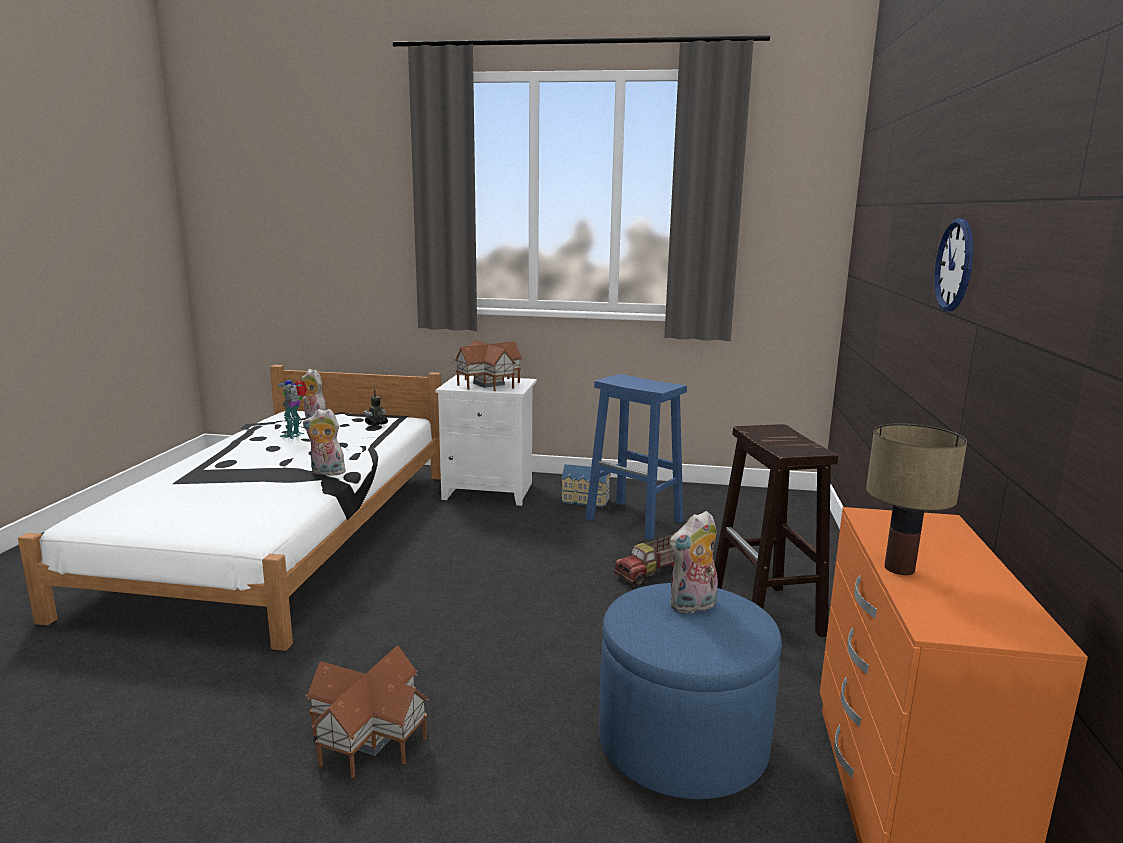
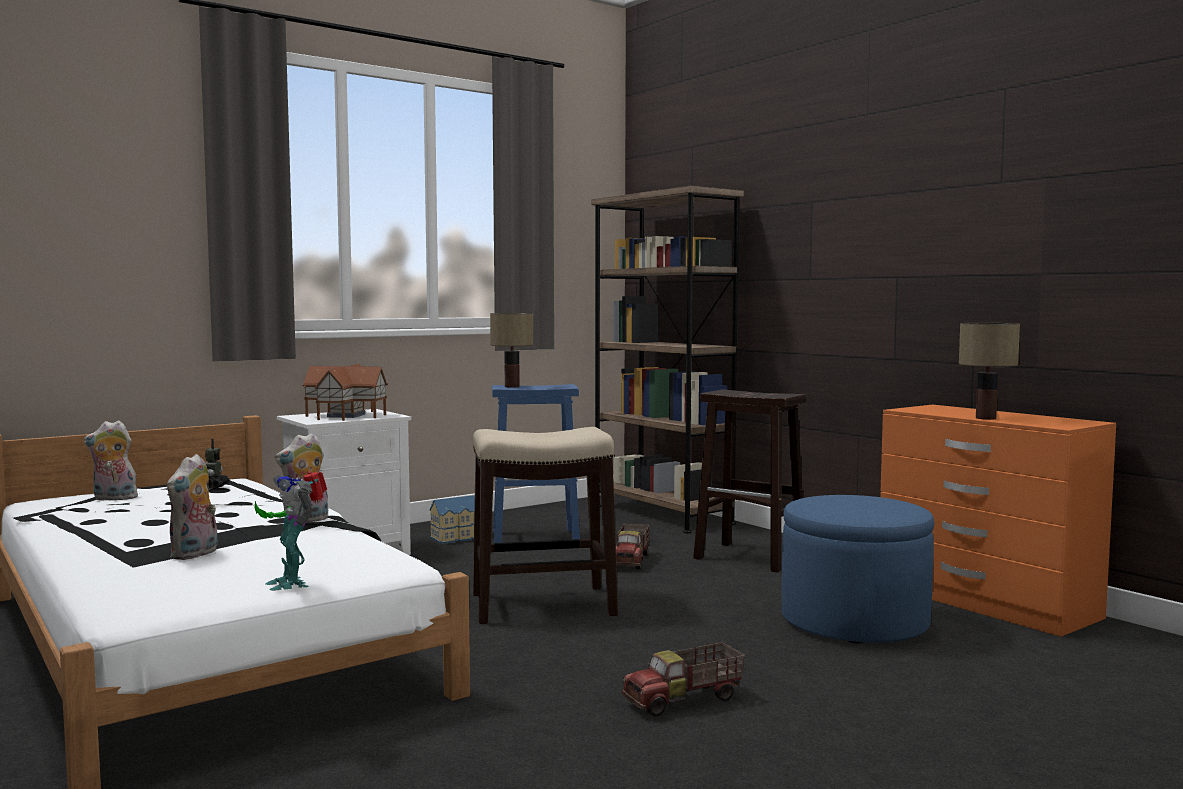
camera: 45 degrees left, 10 degrees down
(294, 435) = (145, 508): toy robot -> toy robot (292, 582)
(370, 738) = (684, 700): toy house -> toy truck
(496, 590) = (544, 604): none -> stool
(620, 379) = (511, 386): none -> table lamp
(693, 606) = (843, 501): plush toy -> plush toy (195, 554)
(796, 530) = (661, 514): none -> brown bookcase
(955, 265) = (854, 241): wall clock -> none

